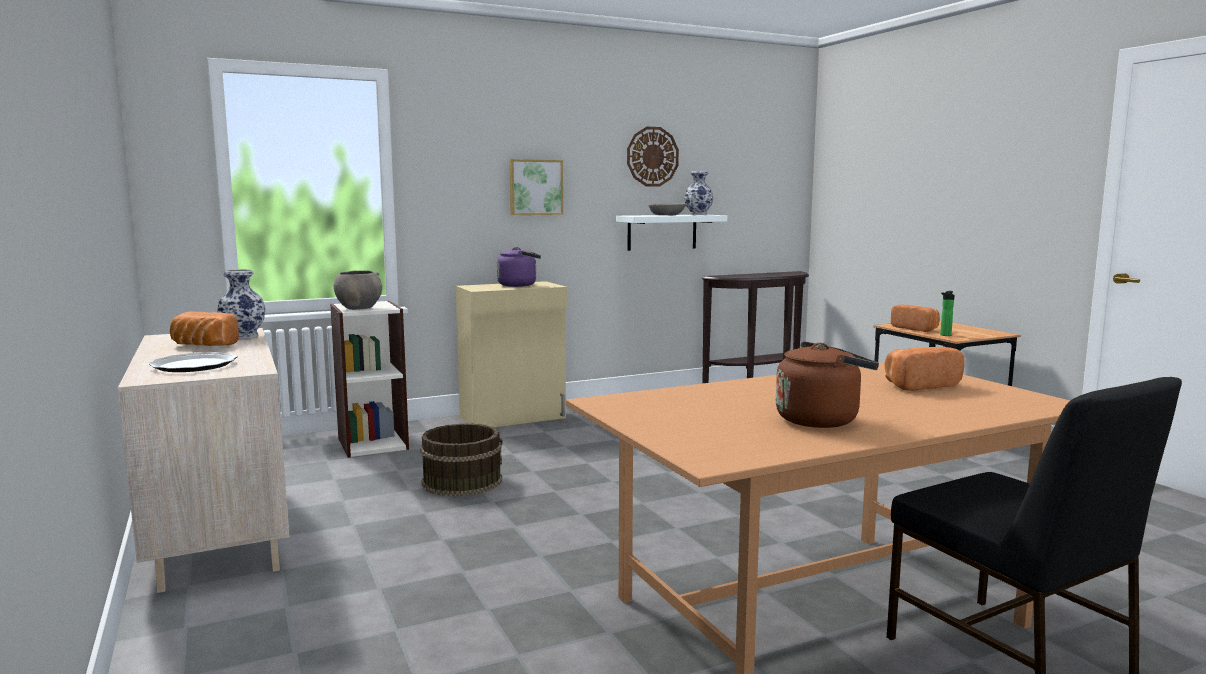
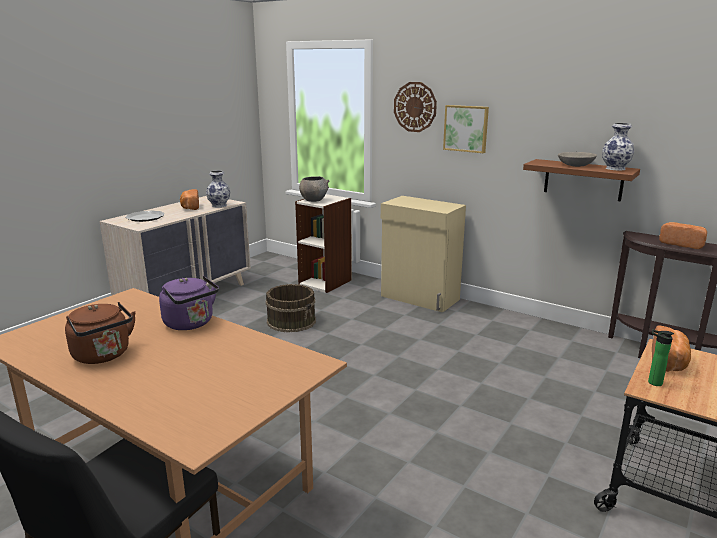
camera: 60 degrees right, 10 degrees up
(519, 285) = (430, 204): purple kettle -> purple kettle (191, 324)
(652, 156) = (581, 105): wall clock -> wall clock (415, 107)
(662, 232) = (583, 180): white shelf -> brown shelf
(918, 385) = (237, 377): bread -> bread (682, 244)

